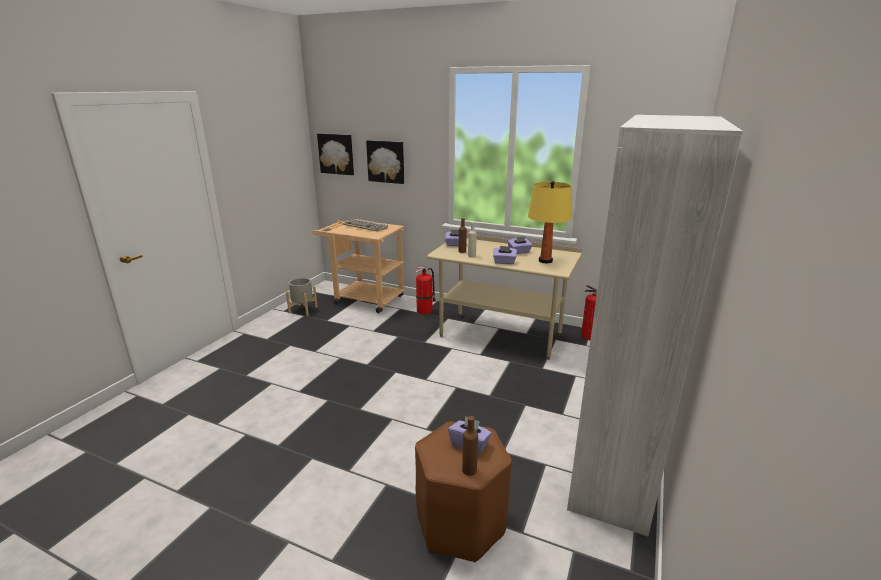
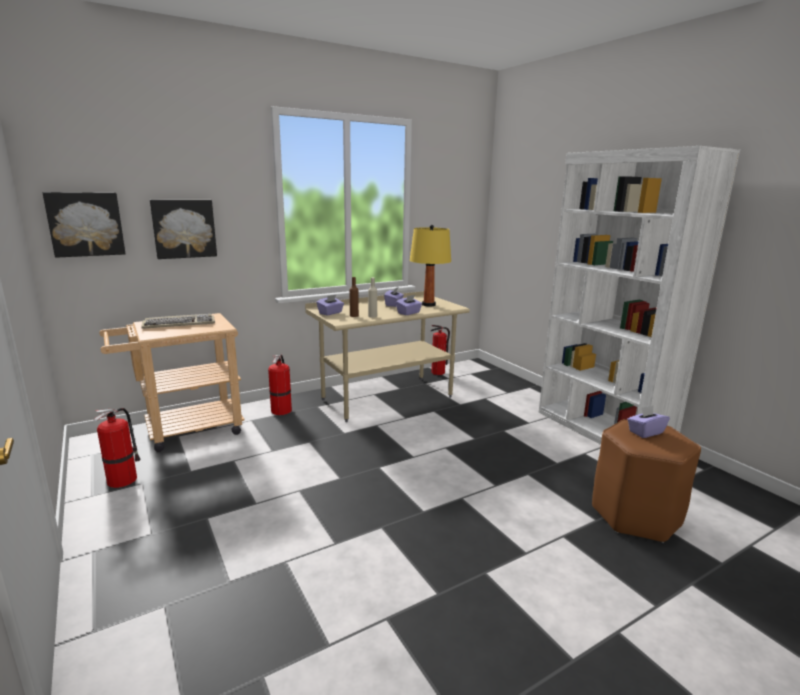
camera: 55 degrees left, 5 degrees down
(303, 310) = (123, 479): grey planter -> fire extinguisher
(469, 470) = (680, 442): brown bottle -> none

